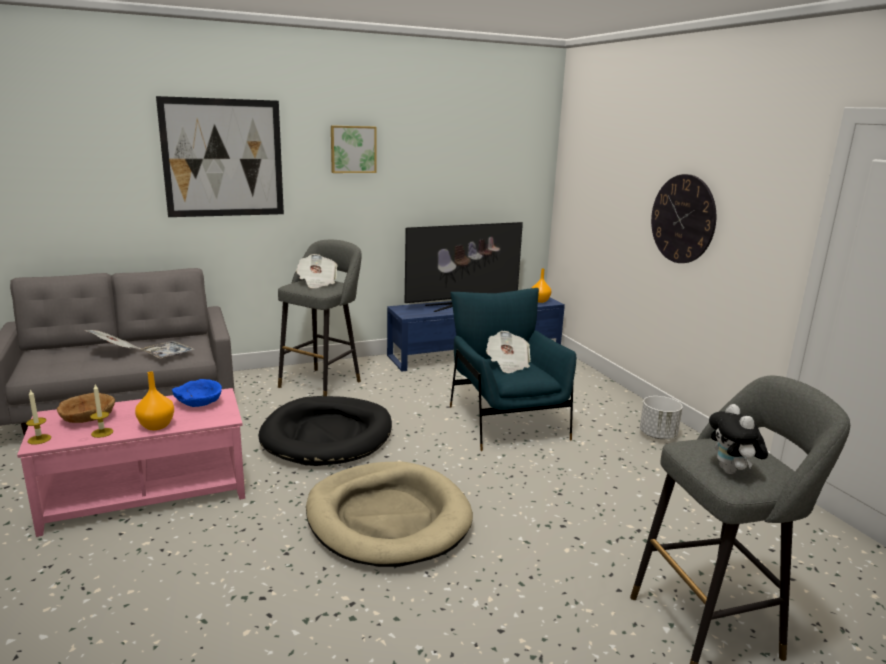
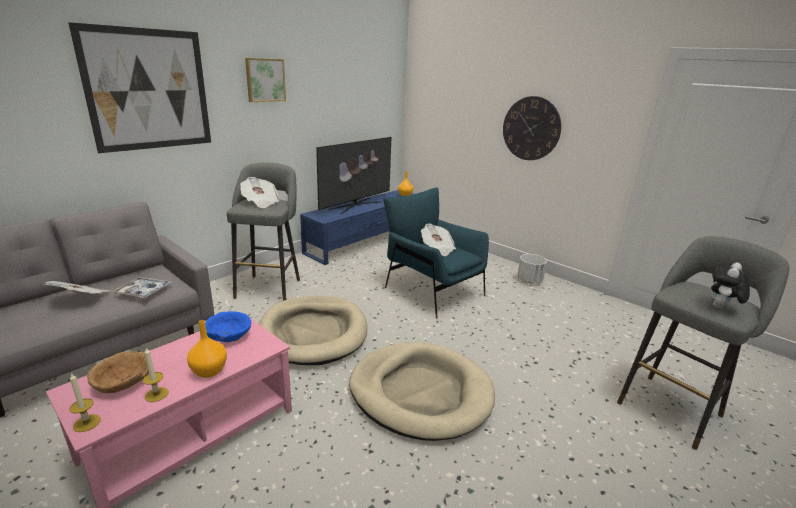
camera: 25 degrees left, 5 degrees up
(328, 435) = (313, 333): black dog bed -> beige dog bed
(731, 471) = (721, 308): plush toy -> plush toy turned 75 degrees clockwise

